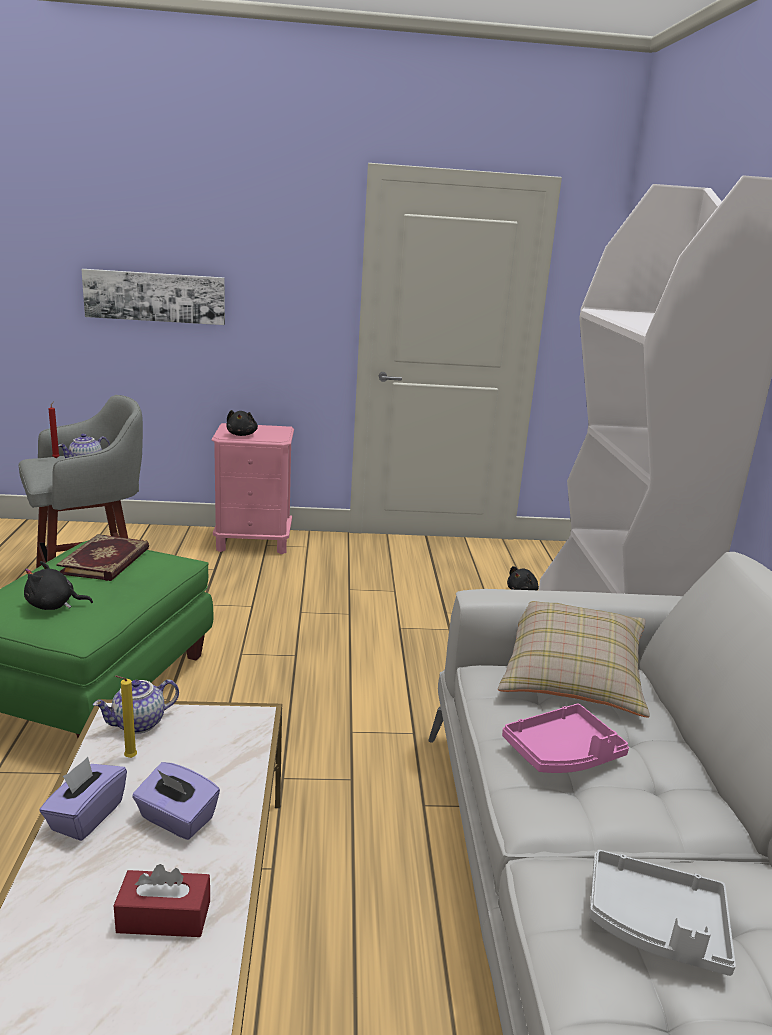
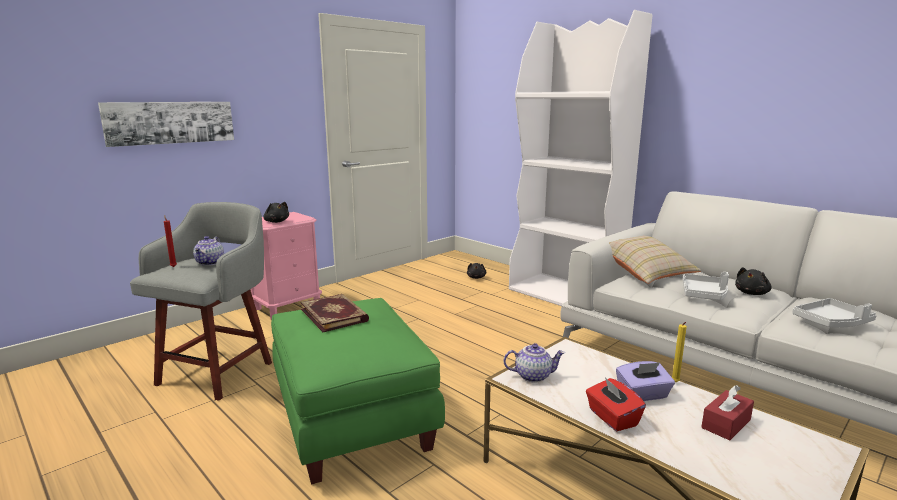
camera: 40 degrees left, 5 degrees down
(54, 605) = (367, 346): black plush toy -> black plush toy (752, 293)
(86, 816) = (612, 418): purple tissue box -> red tissue box
(128, 758) = (566, 389): yellow candle -> yellow candle (675, 383)
(138, 724) = (533, 376): teapot -> teapot turned 105 degrees counterclockwise
(563, 753) = (704, 294): pink tray -> grey tray

